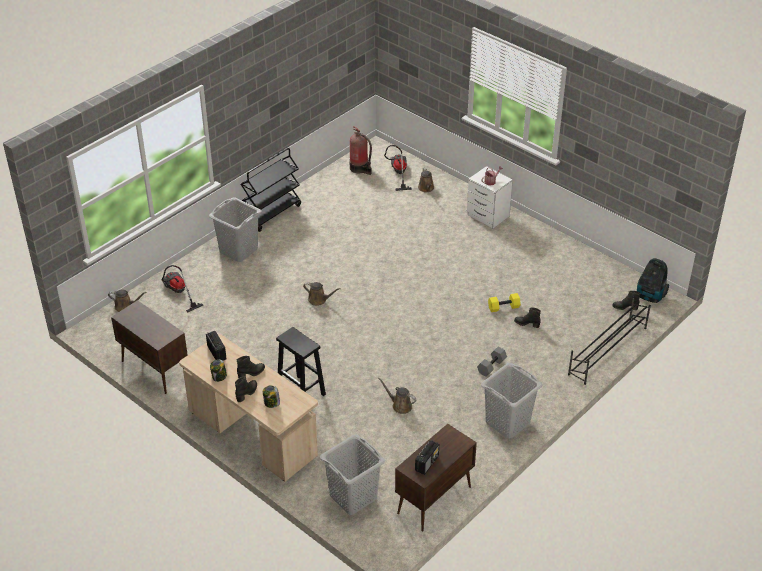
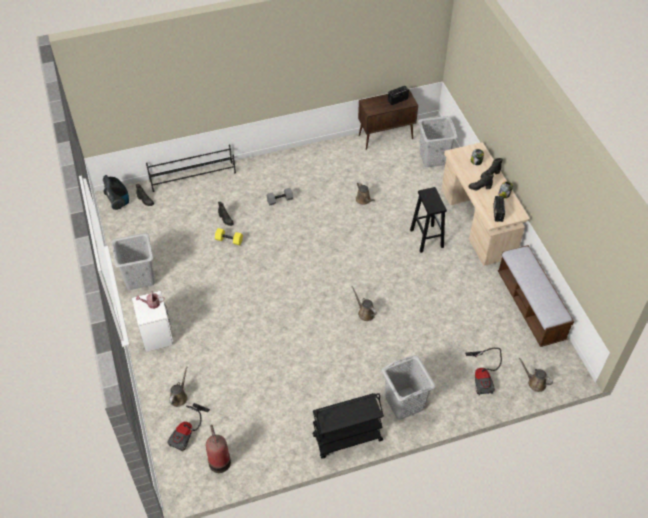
camera: 150 degrees left, 10 degrees up
(154, 369) = (530, 306): brown cabinet -> bench
(507, 422) = (304, 160): grey laundry basket -> grey laundry basket (140, 278)

